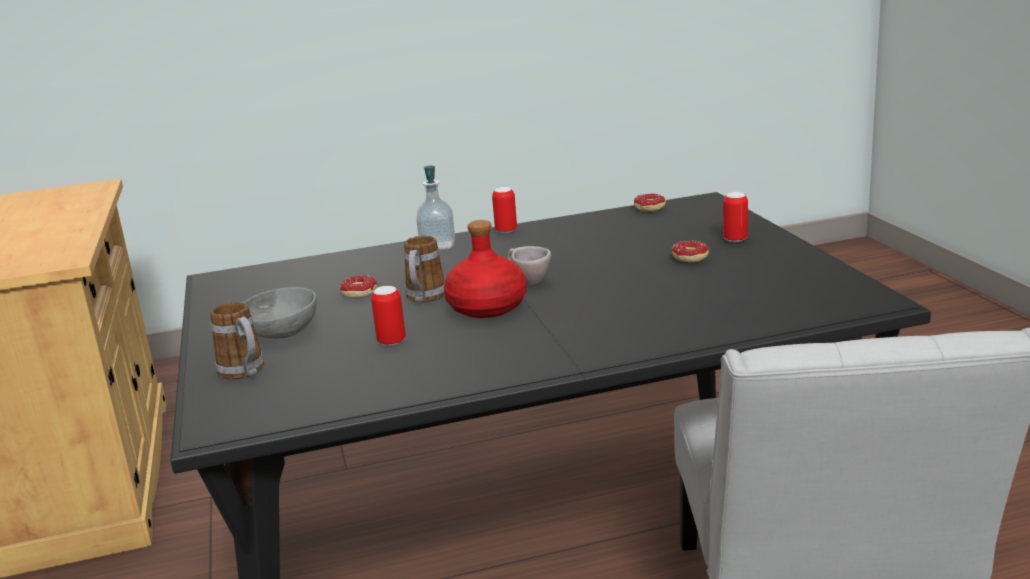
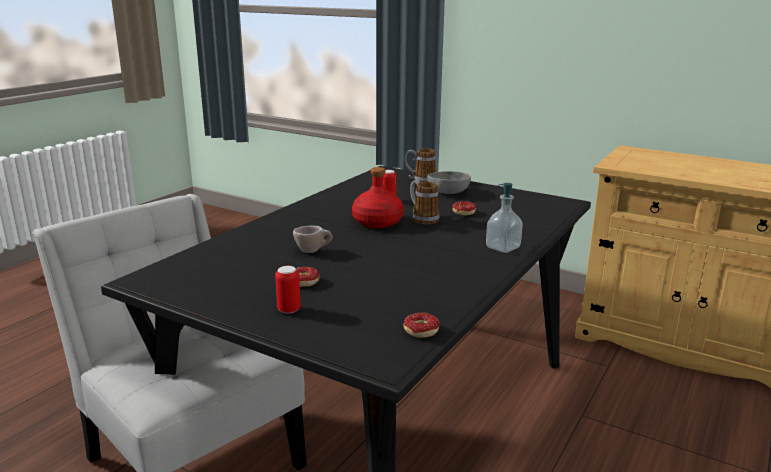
camera: 135 degrees right, 0 degrees up
(506, 231) = (488, 271): can -> none
(527, 282) = (385, 239): beige cup -> beige cup (313, 251)

